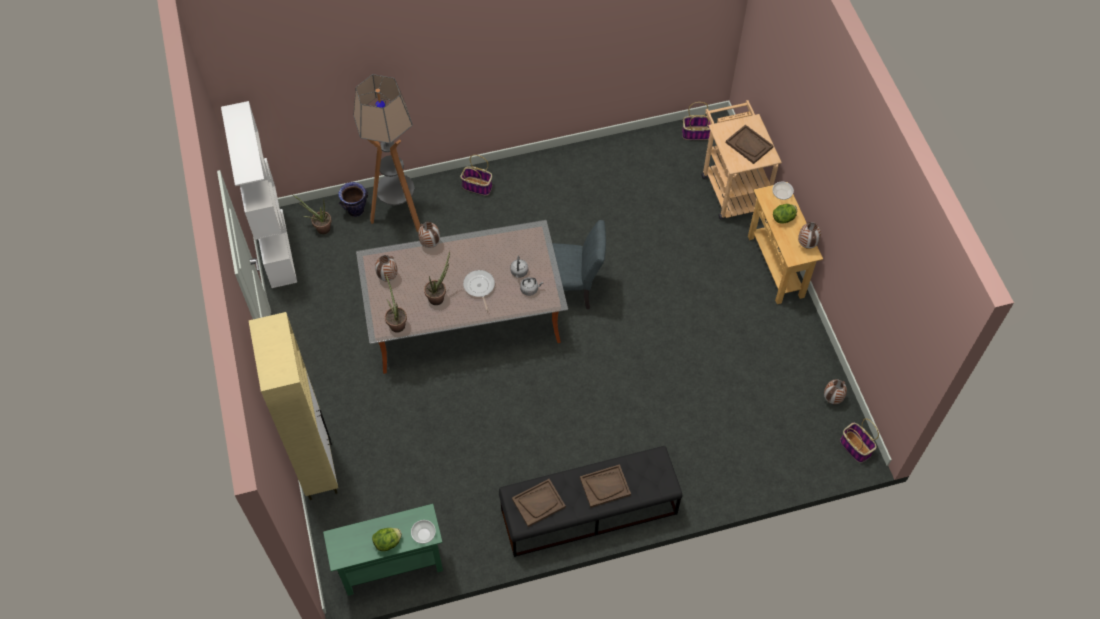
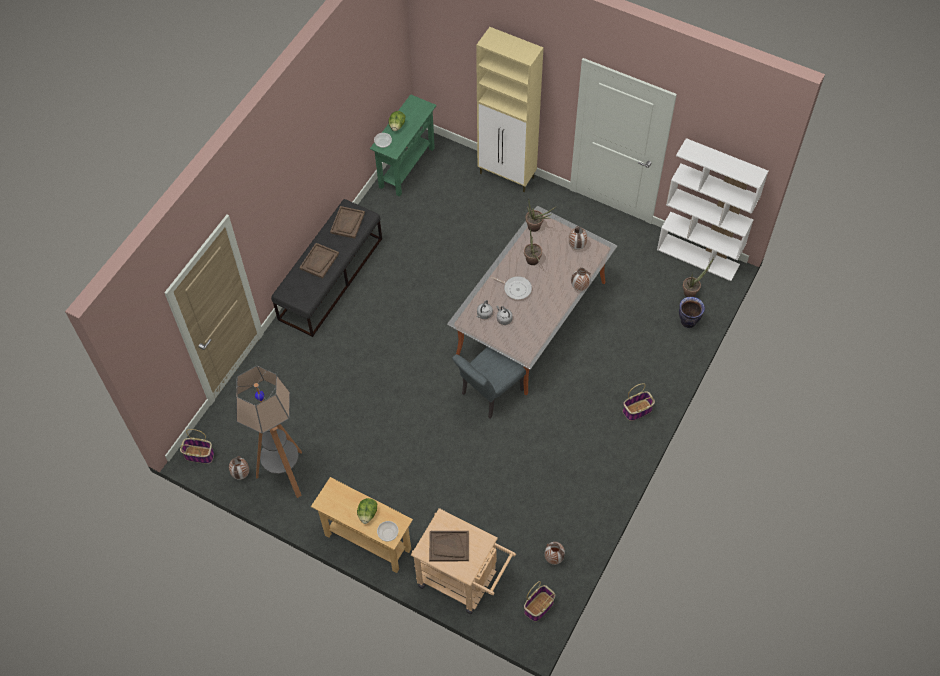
camera: 135 degrees right, 0 degrees up
(399, 214) = (658, 344): floor lamp -> floor lamp (285, 474)
(807, 245) = (331, 506): vase -> vase (553, 558)

